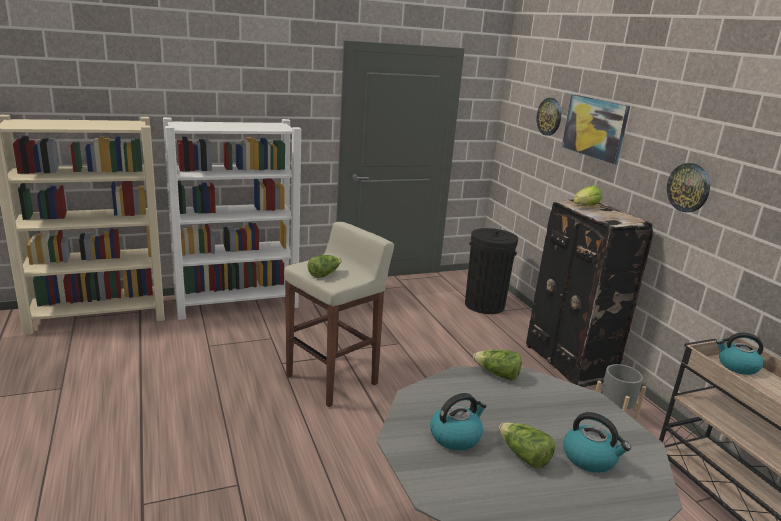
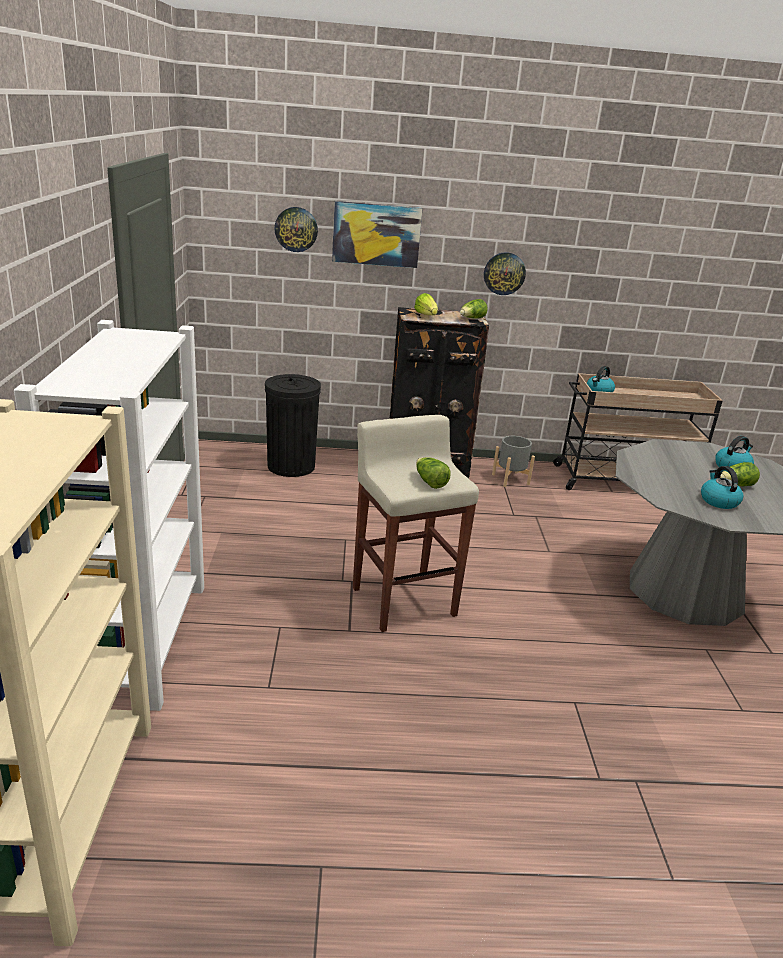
camera: 70 degrees left, 5 degrees up
(497, 374) = (629, 463): lettuce -> lettuce (472, 319)

